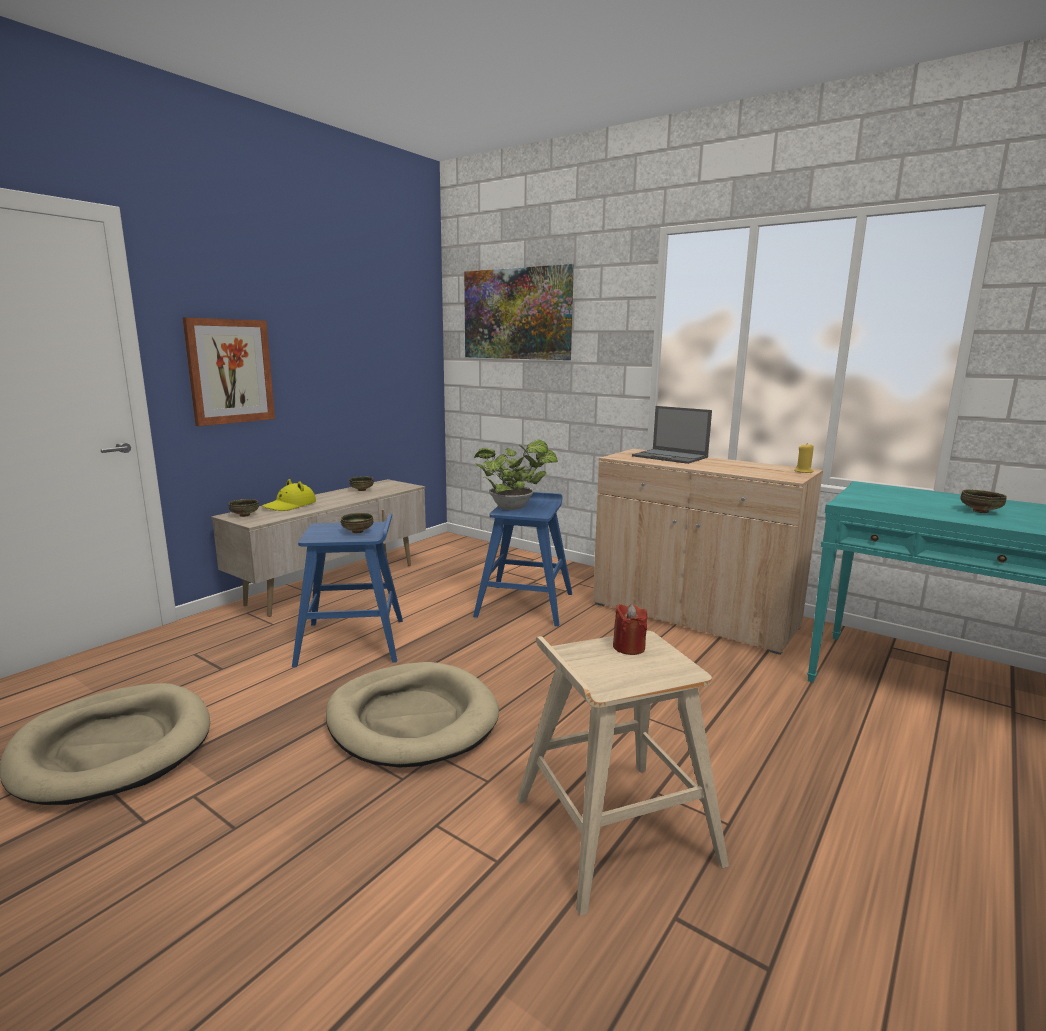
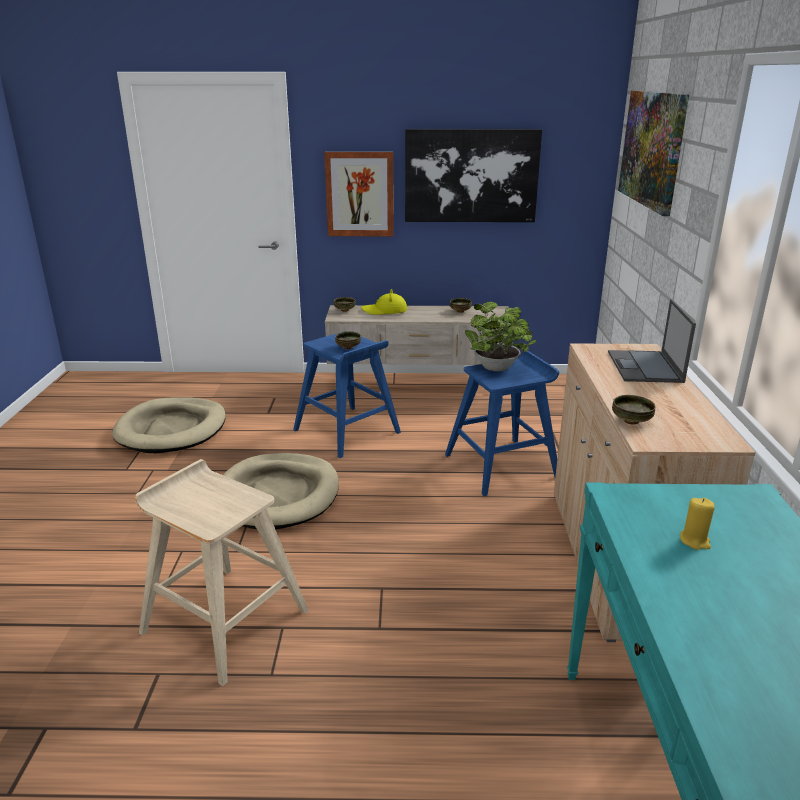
camera: 55 degrees right, 10 degrees up
(340, 348) = (471, 176): none -> picture
(629, 647) = (234, 497): red candle -> none
(803, 471) = (712, 442): yellow candle -> yellow candle (695, 541)
(979, 511) = (731, 590): bowl -> bowl (630, 421)

